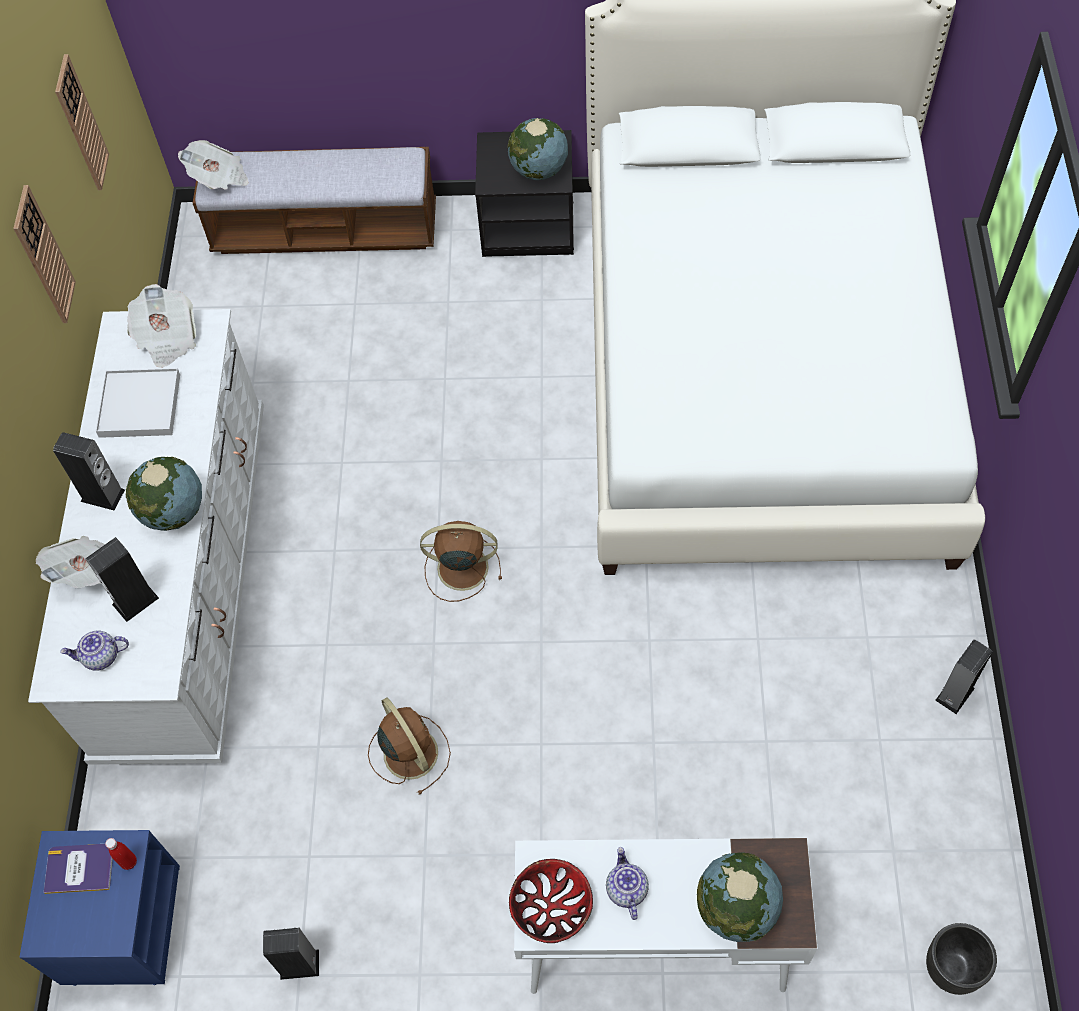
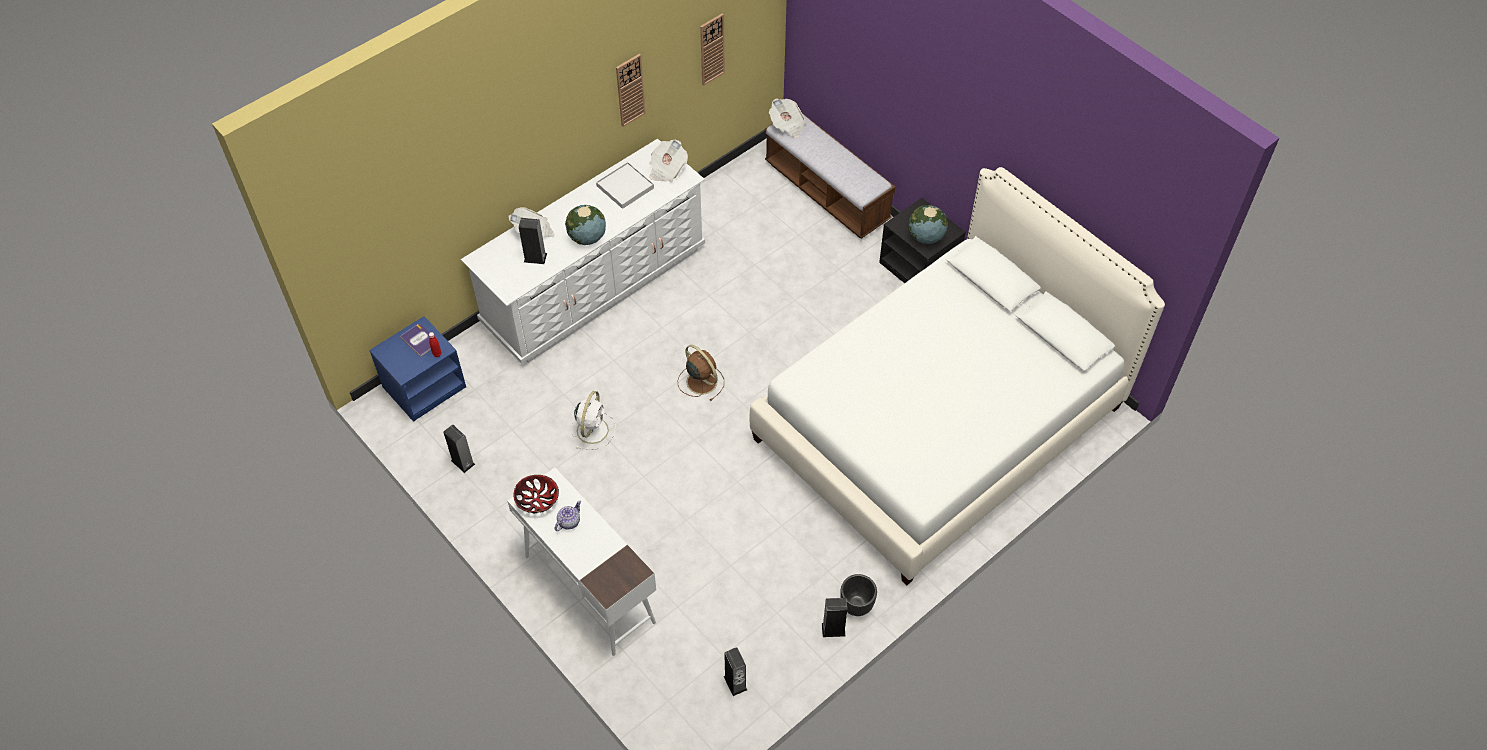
camera: 45 degrees right, 5 degrees down
(101, 657) = (500, 266): teapot -> none
(102, 495) = (571, 209): speaker -> speaker (735, 683)
(409, 751) = (593, 429): brown fan -> white fan
(736, 908) = (596, 567): globe -> none
(951, 968) = (685, 718): black planter -> black planter (856, 604)

